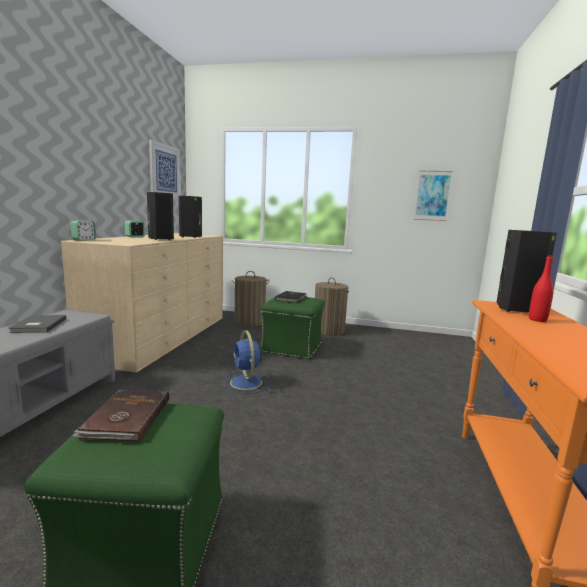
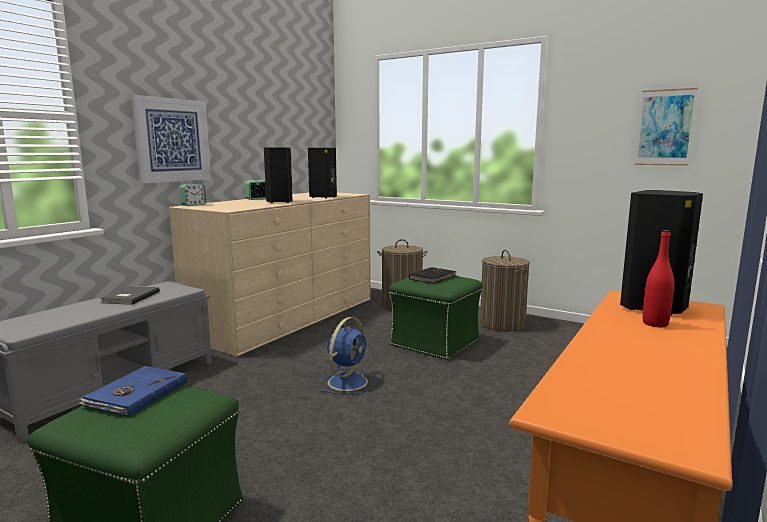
camera: 20 degrees right, 0 degrees up
(126, 418) = (136, 394): brown book -> blue book
(165, 171) = (304, 118): picture -> picture (172, 140)
(246, 383) = (348, 381): blue fan -> blue fan turned 150 degrees counterclockwise

